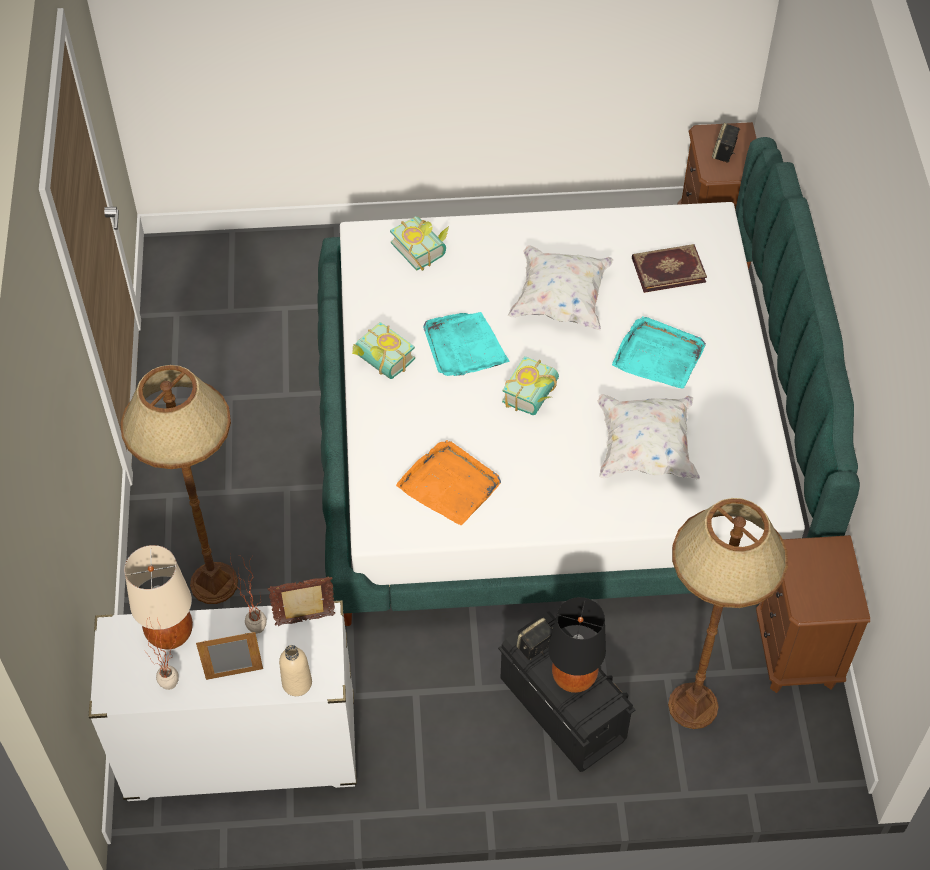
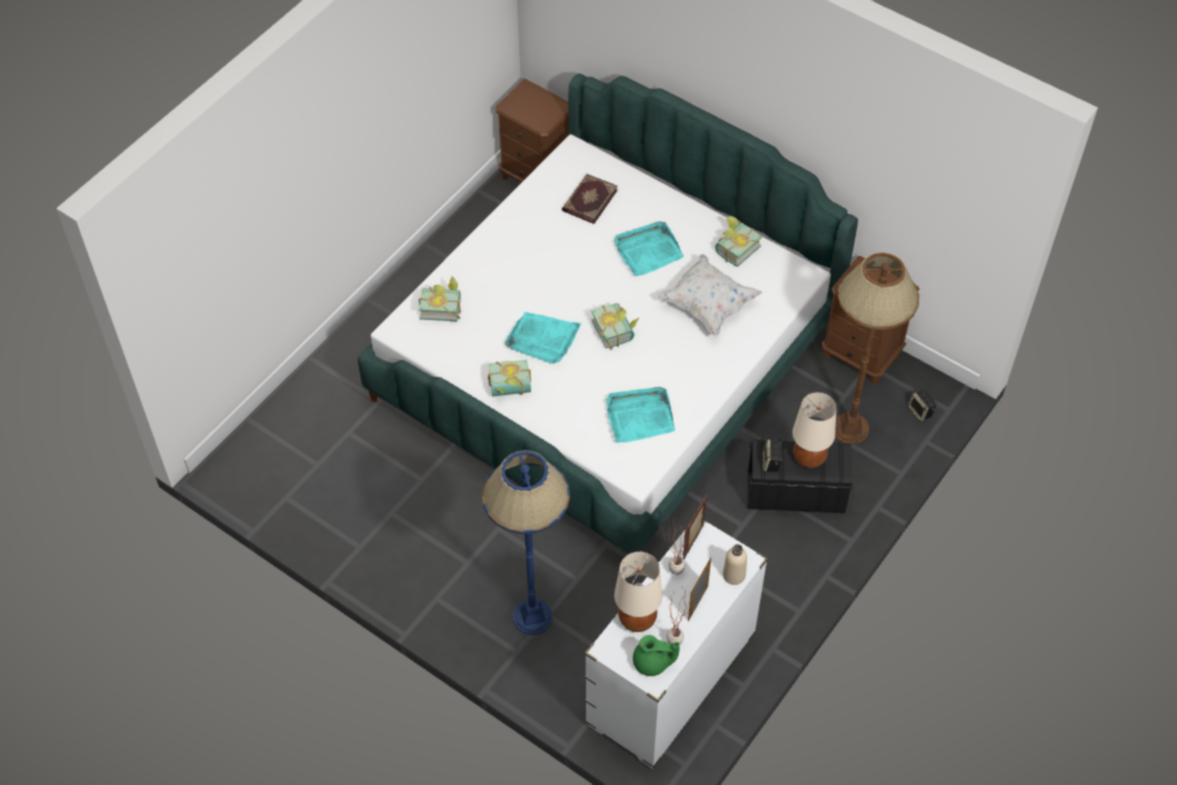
camera: 50 degrees left, 0 degrees up
(129, 682) = (652, 663): none -> green teapot
(214, 583) = (532, 617): brown floor lamp -> blue floor lamp
(450, 485) = (639, 416): orange tray -> turquoise tray
(560, 300) = (557, 267): white pillow -> none
(574, 677) = (809, 458): black table lamp -> beige table lamp
(724, 153) = (534, 109): speaker -> speaker (921, 412)
(741, 423) = (734, 248): none -> book

